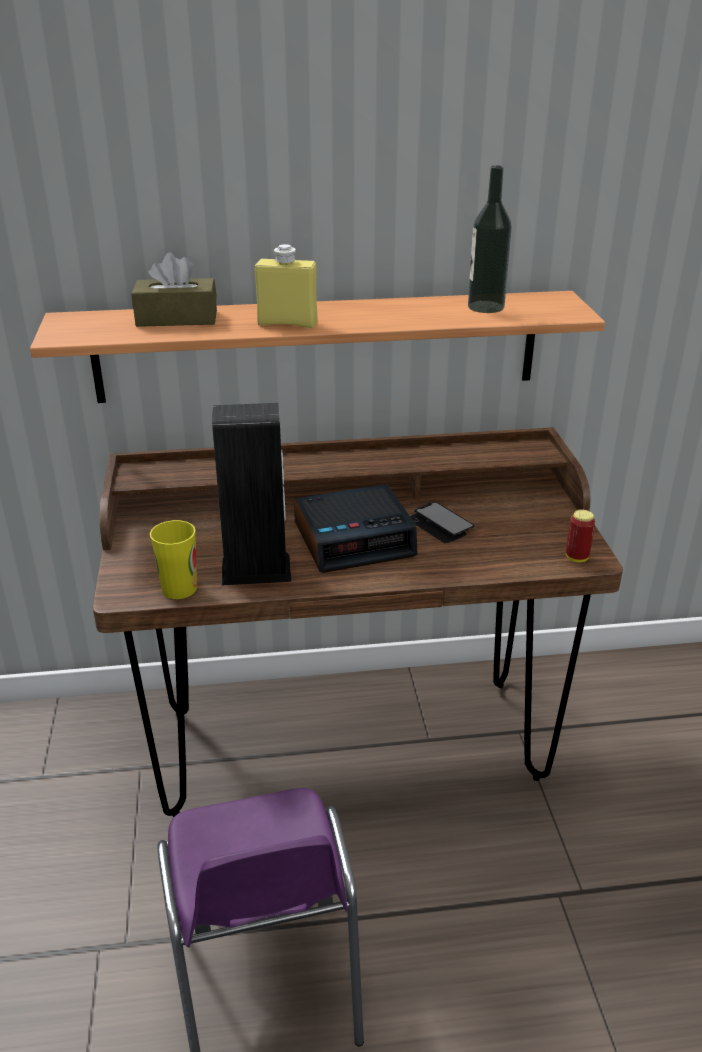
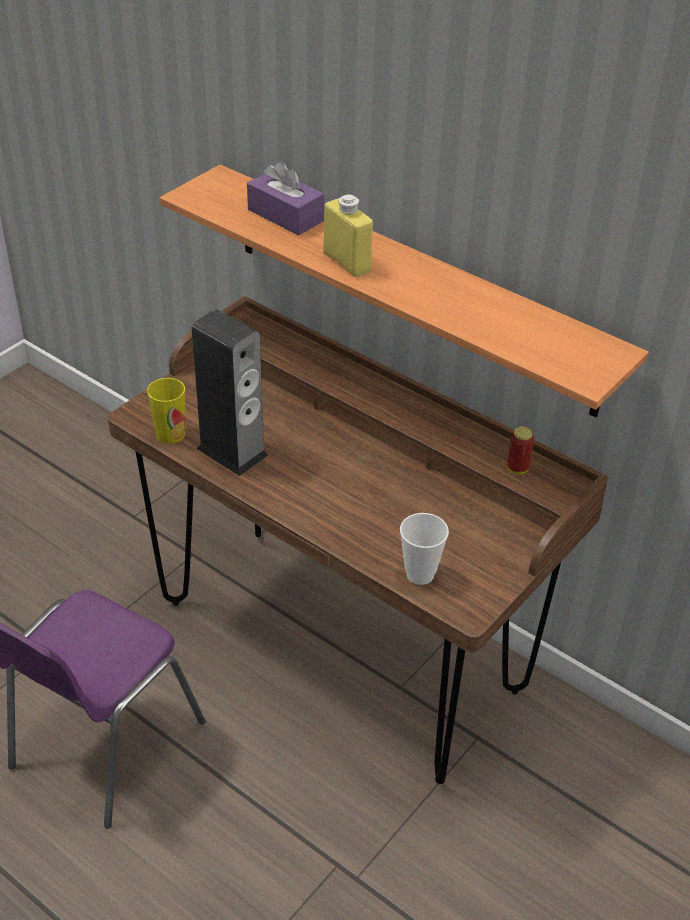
camera: 45 degrees right, 10 degrees up
(177, 318) = (285, 215): brown tissue box -> purple tissue box
(355, 539) = (329, 472): alarm clock -> none
(440, 524) = (406, 502): phone -> none
(485, 307) = (528, 328): bottle -> none
(526, 559) = (420, 574): none -> cup
(576, 558) = (458, 601): can -> can (517, 469)

